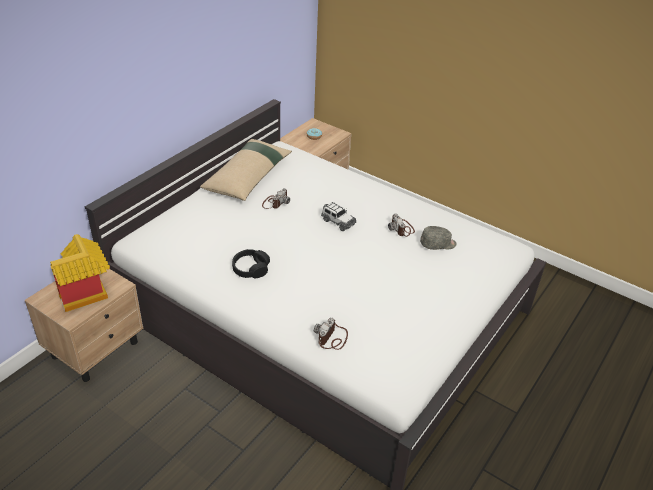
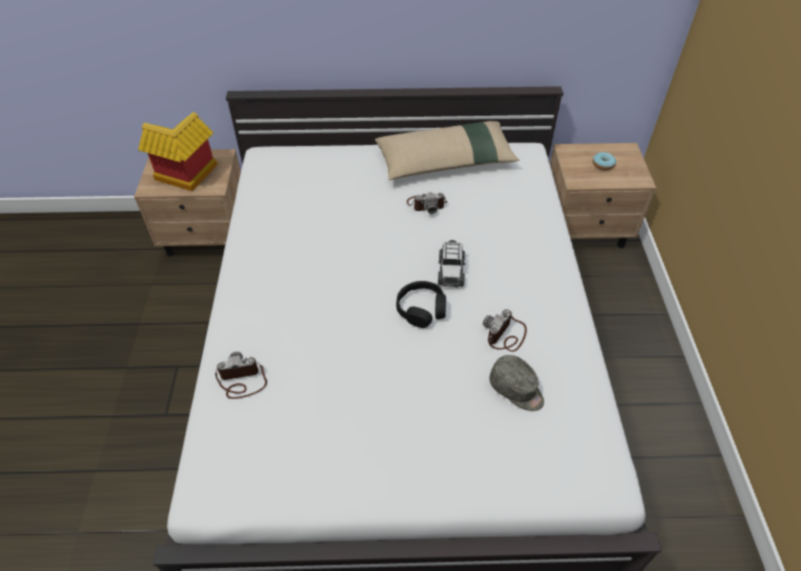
camera: 55 degrees right, 10 degrees up
(250, 269) = (298, 251): black headphones -> black headphones (421, 309)

